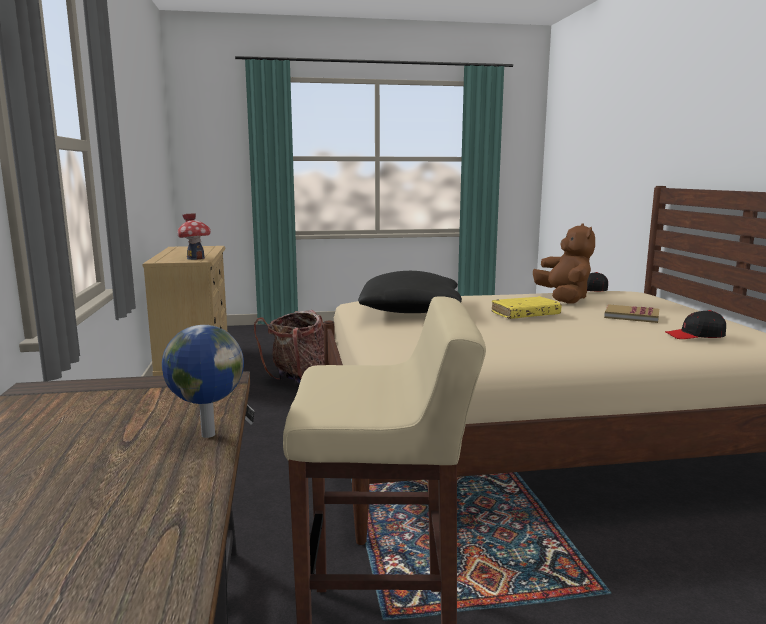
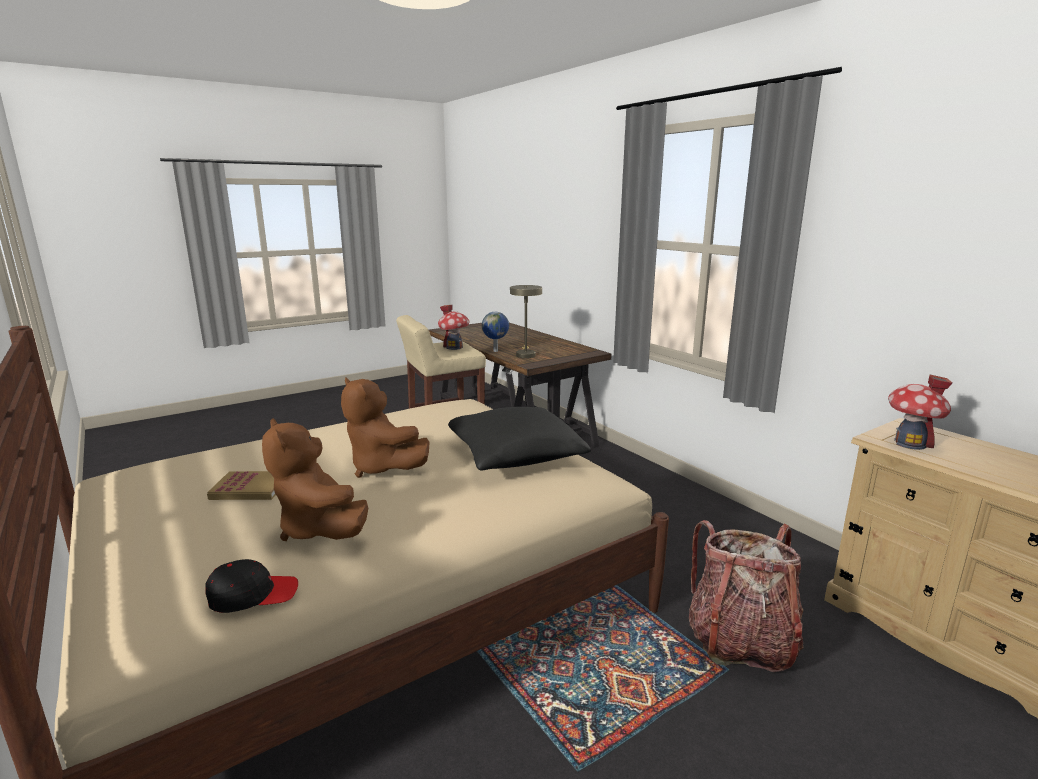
camera: 155 degrees right, 5 degrees up
(172, 408) = (525, 354): none -> beige table lamp
(345, 389) = (454, 347): none -> toy house
(525, 314) = (382, 467): yellow book -> brown plush toy
(695, 335) = (212, 462): black cap -> none

